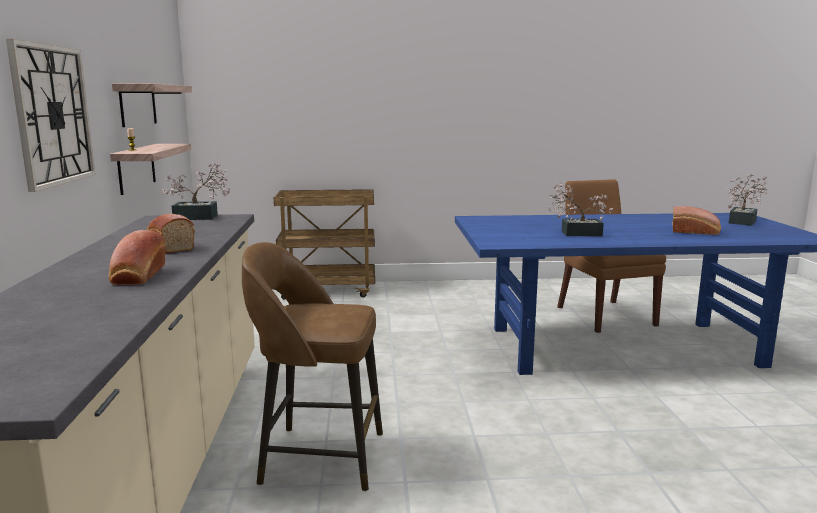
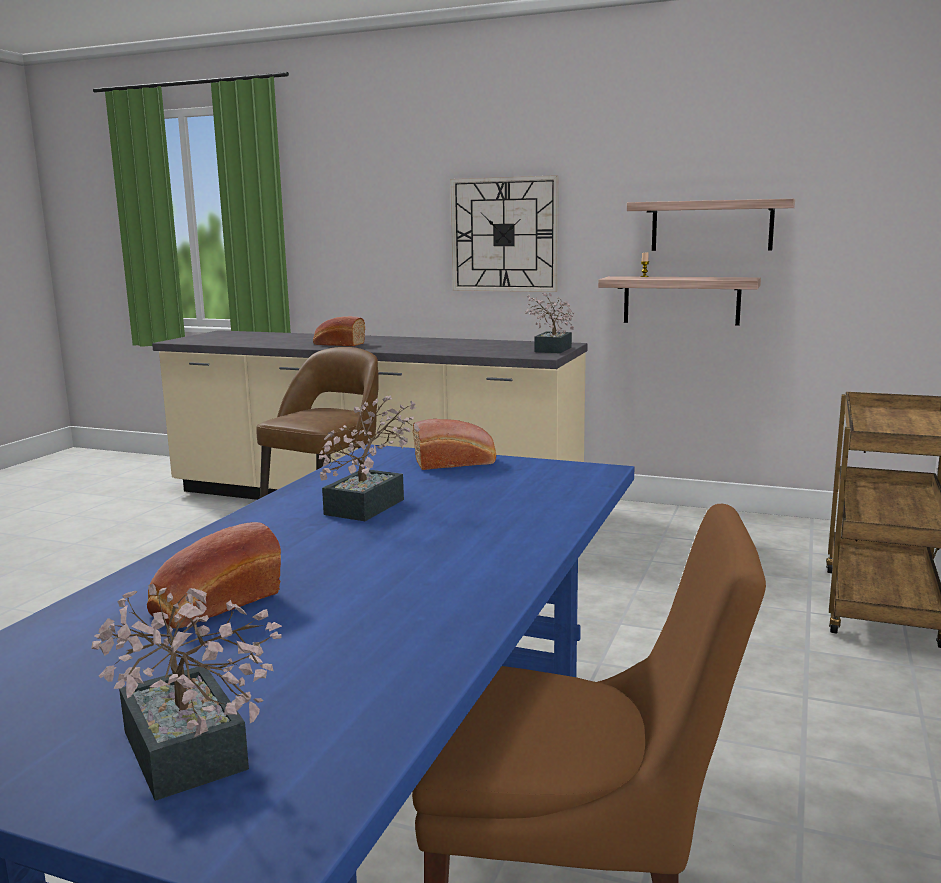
camera: 115 degrees right, 0 degrees up
(169, 246) = (421, 346): bread -> bread (456, 462)

